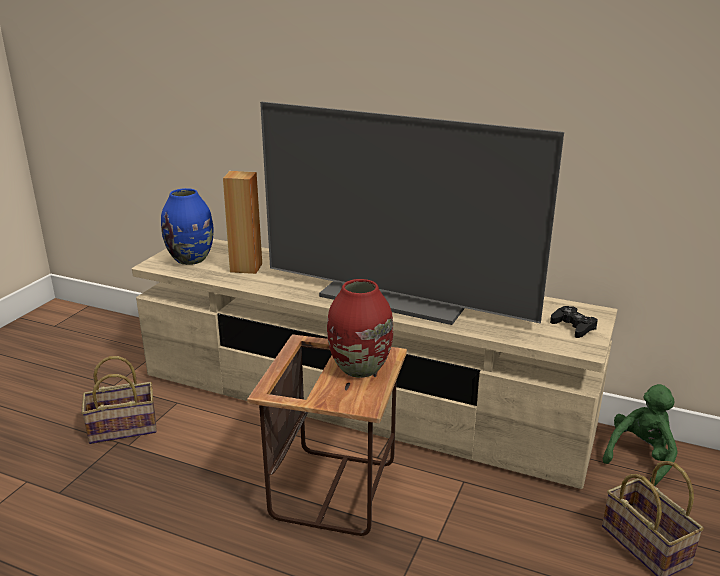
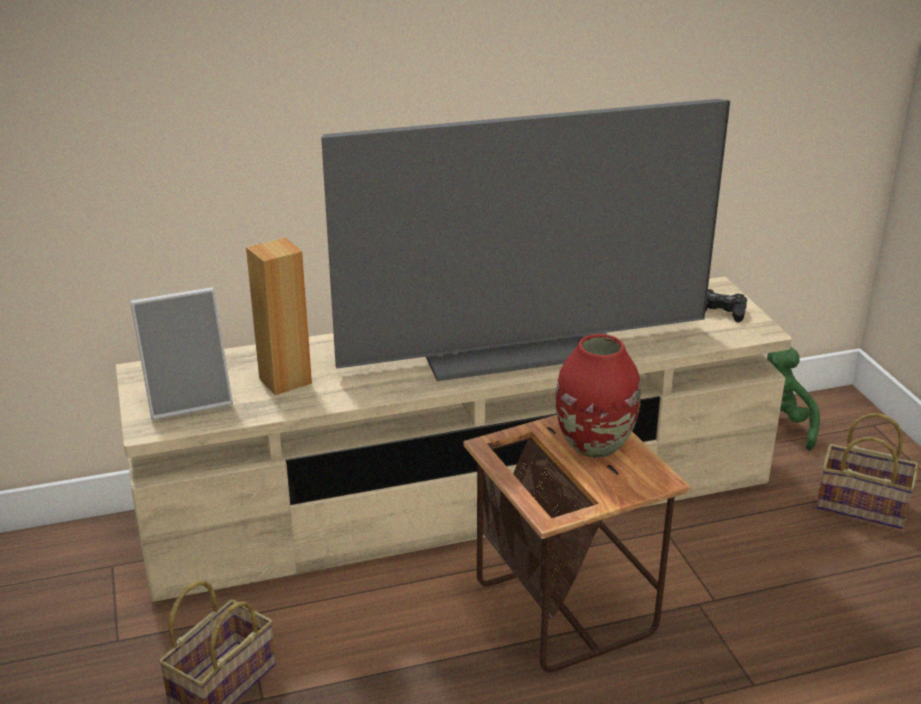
camera: 40 degrees left, 5 degrees up
(191, 259) = (189, 398): blue vase -> picture frame

